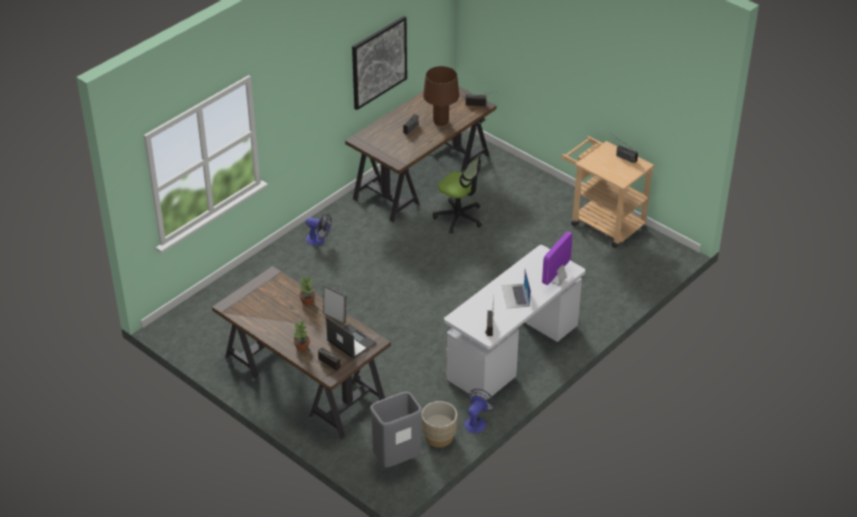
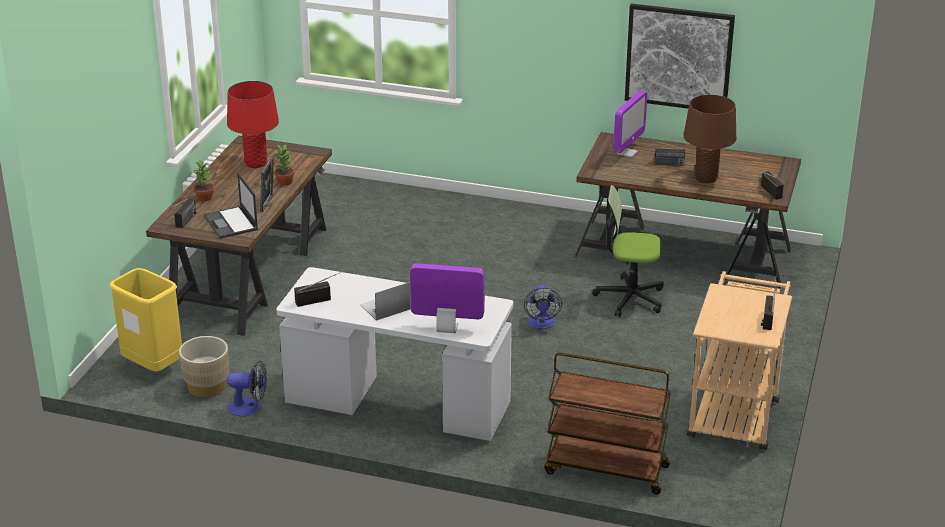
camera: 65 degrees right, 10 degrees down
(267, 308) = (256, 163): none -> red table lamp
(319, 240) = (497, 219): fan -> fan (541, 324)
(350, 341) = (231, 223): laptop -> laptop turned 135 degrees clockwise
(383, 139) = (627, 152): none -> monitor
(397, 459) = (153, 367): grey trash can -> yellow trash can
(459, 217) = (630, 298): office chair -> office chair turned 90 degrees clockwise
(628, 290) = (605, 470): none -> brown cart

